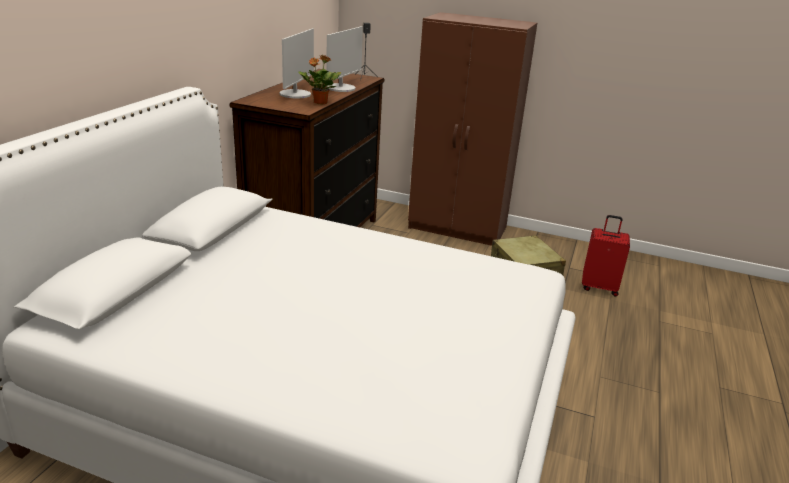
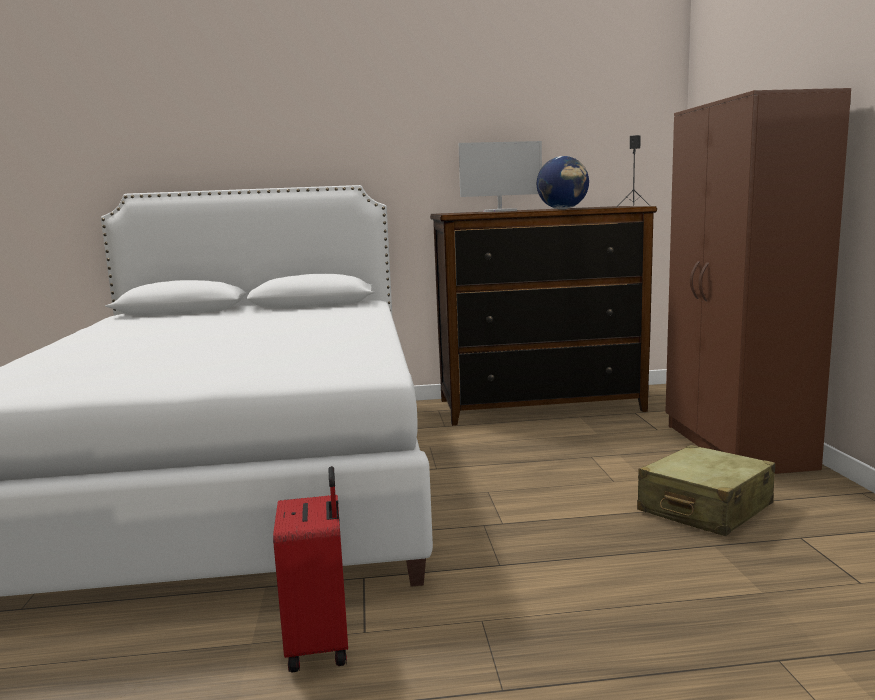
camera: 65 degrees right, 15 degrees down
(320, 103) = (490, 212): potted plant -> none
(341, 88) = (563, 209): monitor -> globe
(599, 287) = (786, 575): red suitcase -> red suitcase (320, 644)

